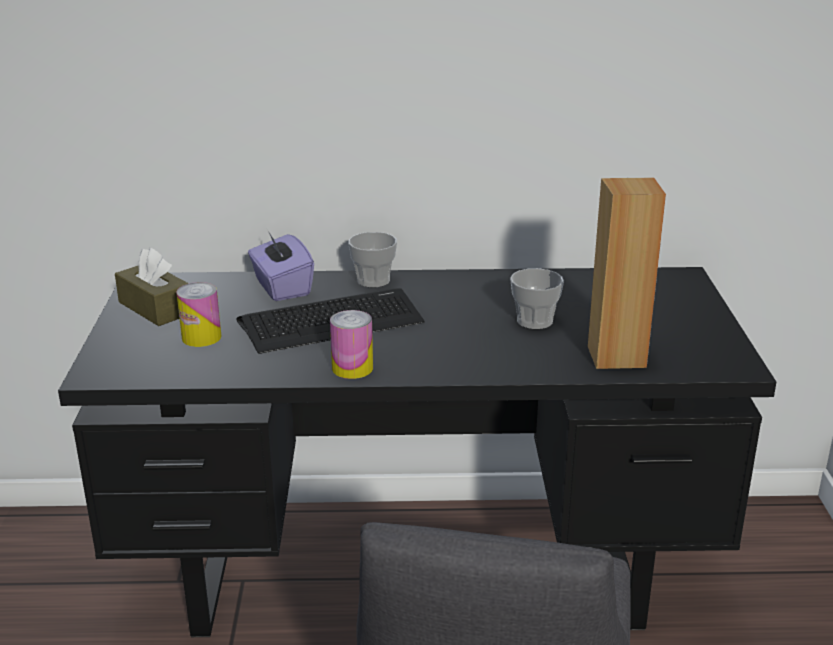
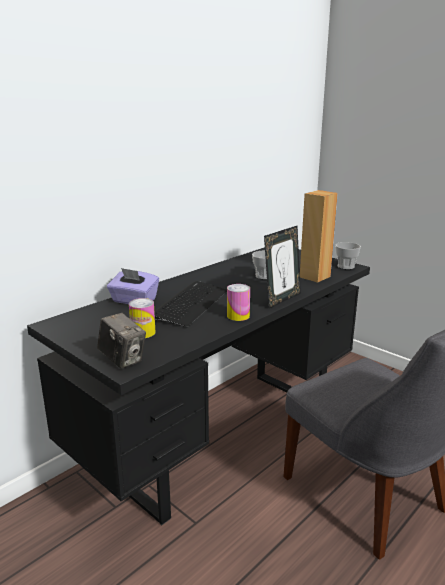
camera: 45 degrees left, 5 degrees down
(115, 362) = (122, 359): none -> camera
(155, 308) = (87, 331): brown tissue box -> none
(373, 280) = (170, 284): cup -> cup (346, 266)
(469, 371) = (281, 299): none -> picture frame

